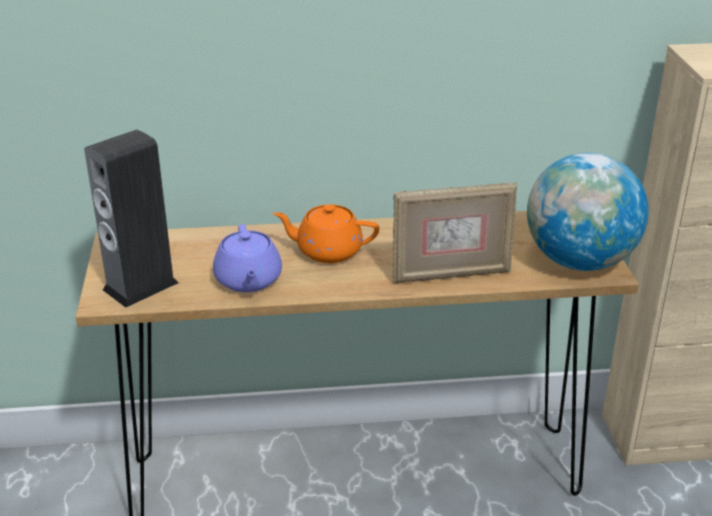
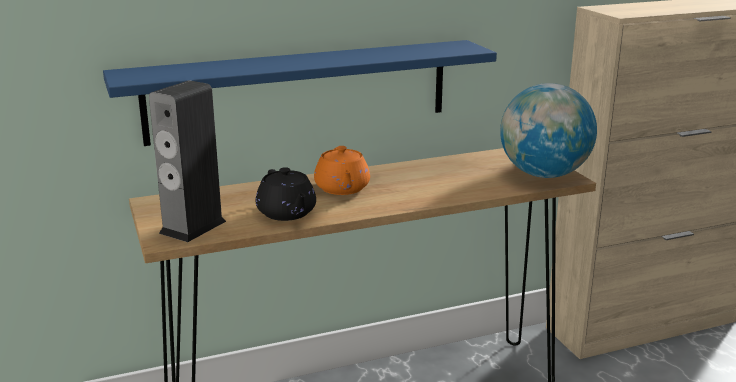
camera: 15 degrees left, 10 degrees down
(248, 280) = (287, 213): purple teapot -> black teapot
(294, 128) = (300, 91): none -> blue shelf
(327, 251) = (342, 189): orange teapot -> orange teapot turned 90 degrees counterclockwise
(450, 274) = (451, 192): picture frame -> none

